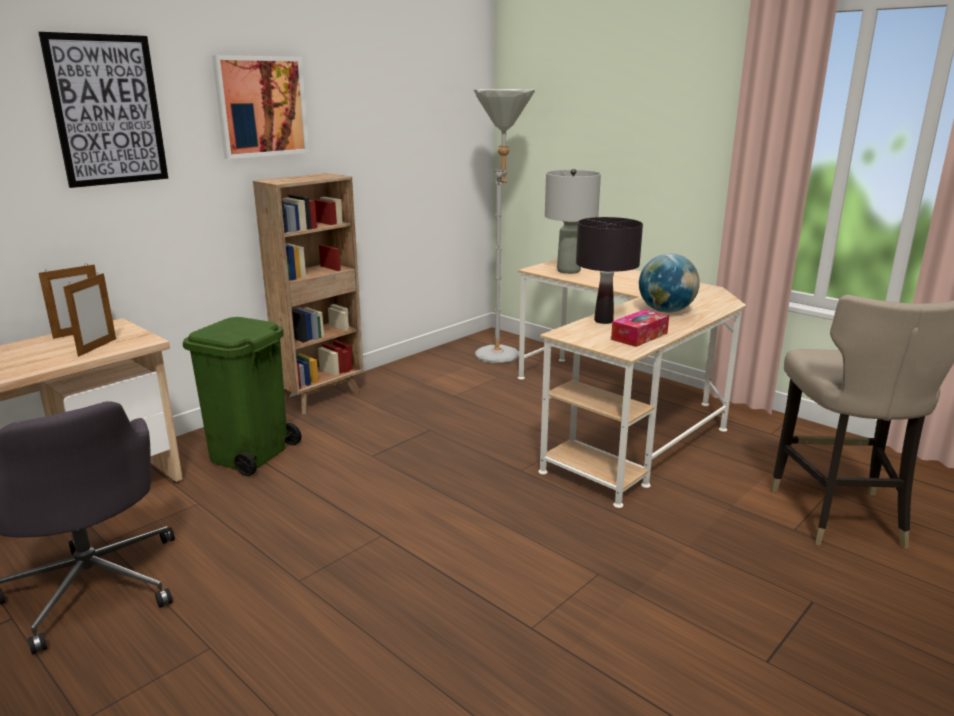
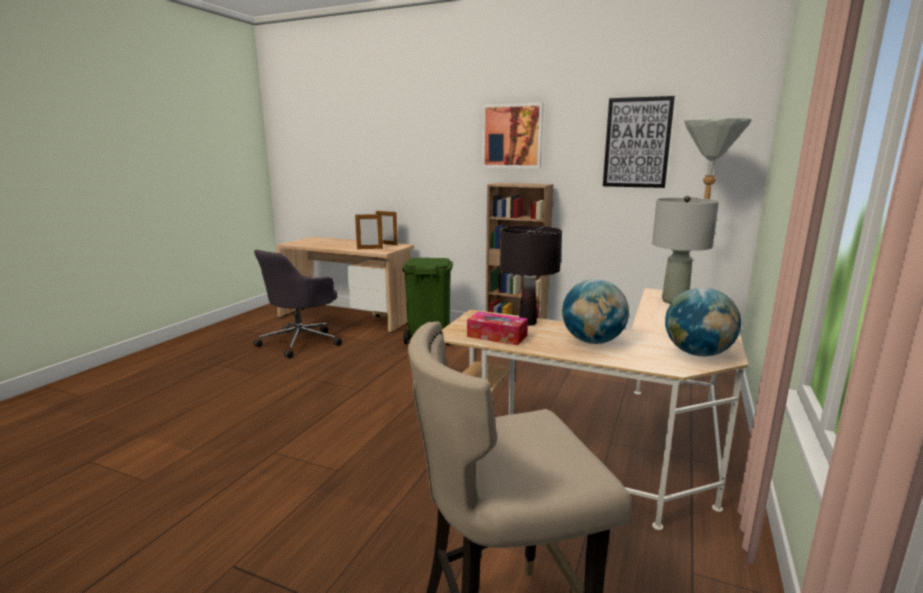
camera: 70 degrees right, 5 degrees down
(107, 110) = (425, 137): picture -> picture (637, 143)
(702, 292) = (697, 354): none -> globe

